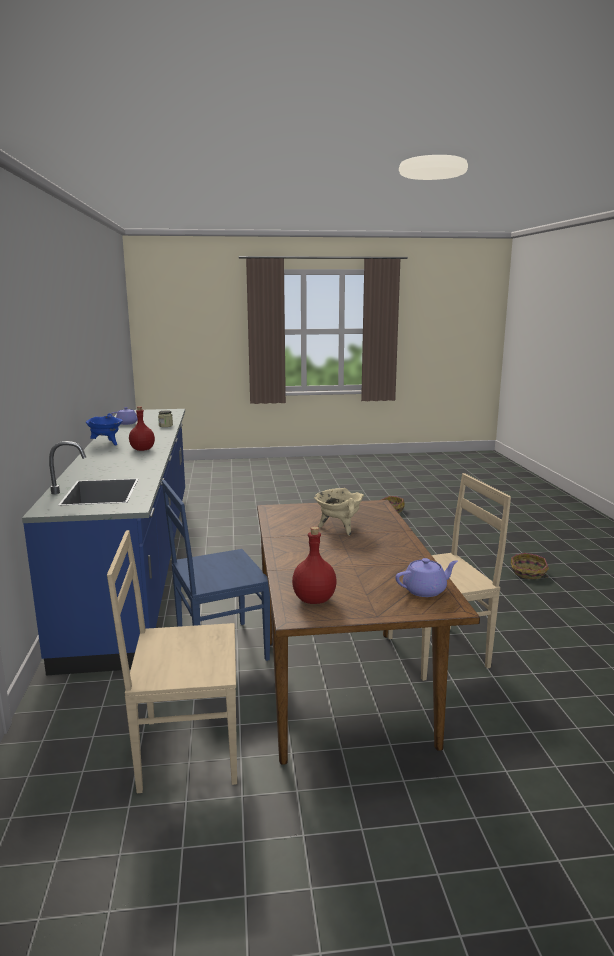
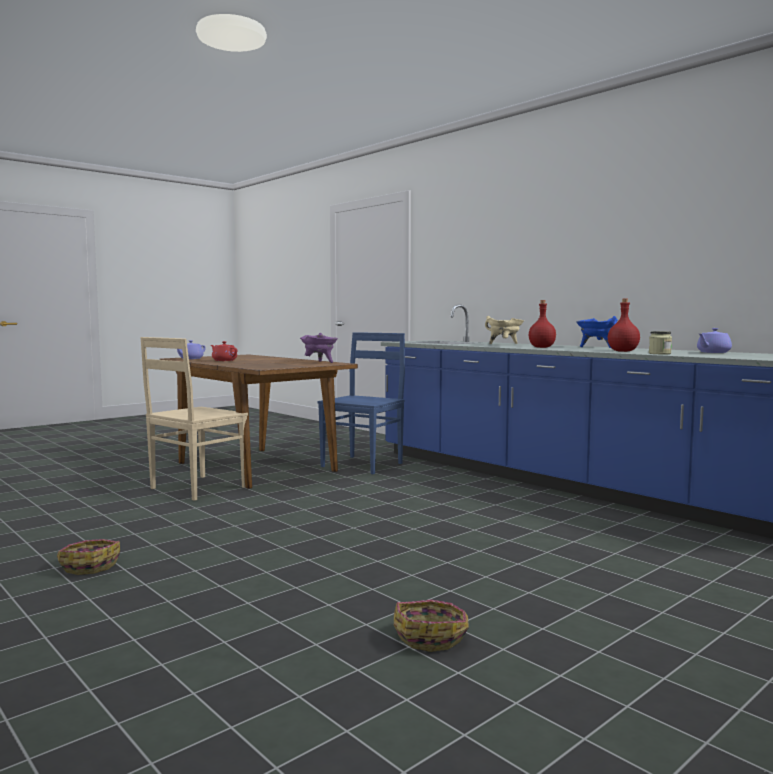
camera: 145 degrees right, 10 degrees down
(186, 750) = (312, 446): beige chair -> none
(285, 517) = (320, 362): none -> purple cooking pot
(315, 600) = (243, 356): red bottle -> red bottle (622, 351)
(339, 528) = (271, 362): beige cooking pot -> beige cooking pot (504, 344)
(384, 558) = (224, 360): none -> red teapot

